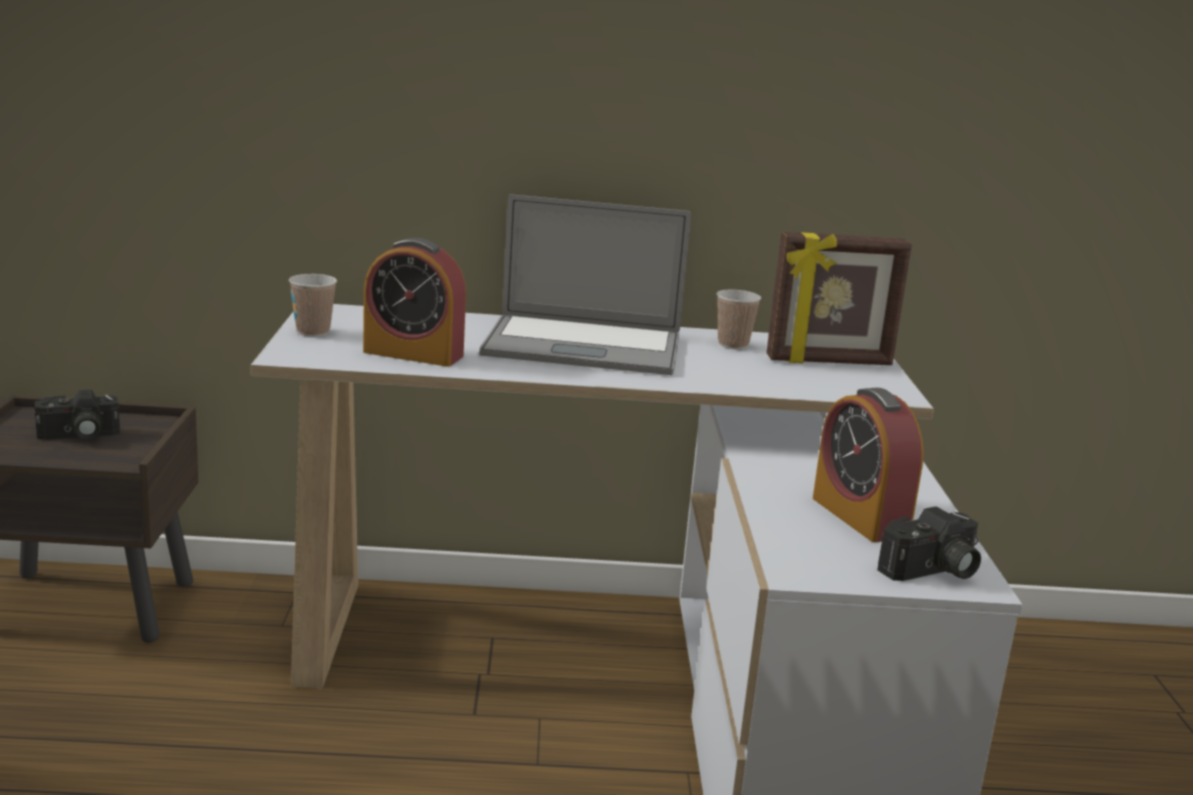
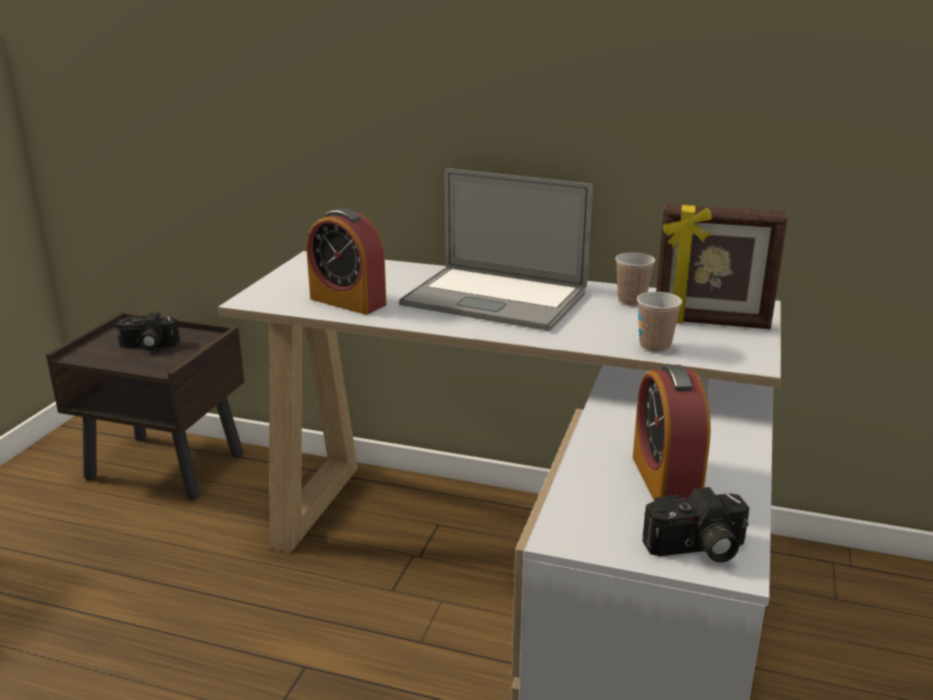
camera: 20 degrees right, 5 degrees up
(313, 332) = (288, 279): cup -> cup (655, 346)

